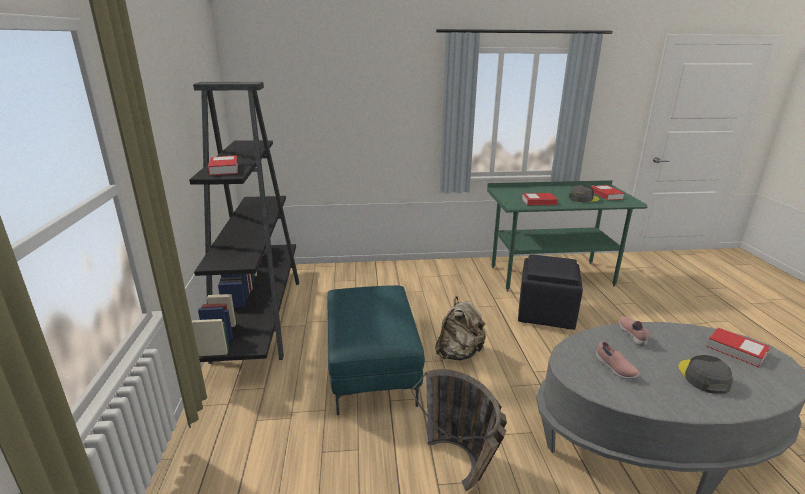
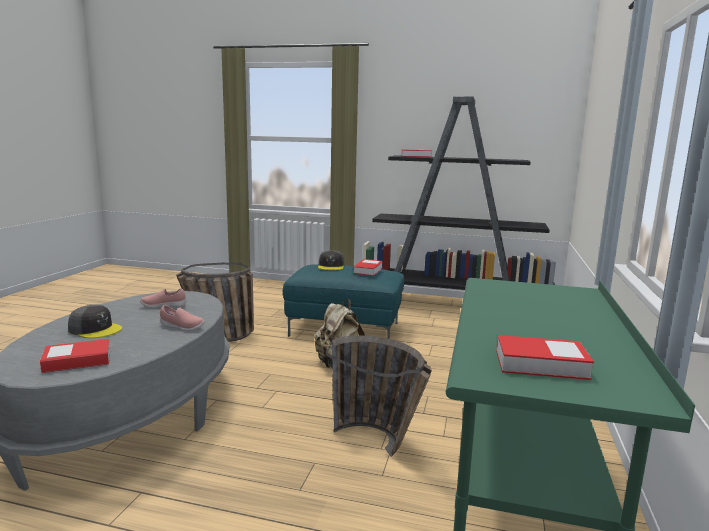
camera: 110 degrees right, 10 degrees down
(539, 202) = (494, 297): book -> book (368, 270)
(546, 314) = (381, 444): black ottoman -> basket
(583, 198) = (513, 333): grey cap -> grey cap (331, 266)

